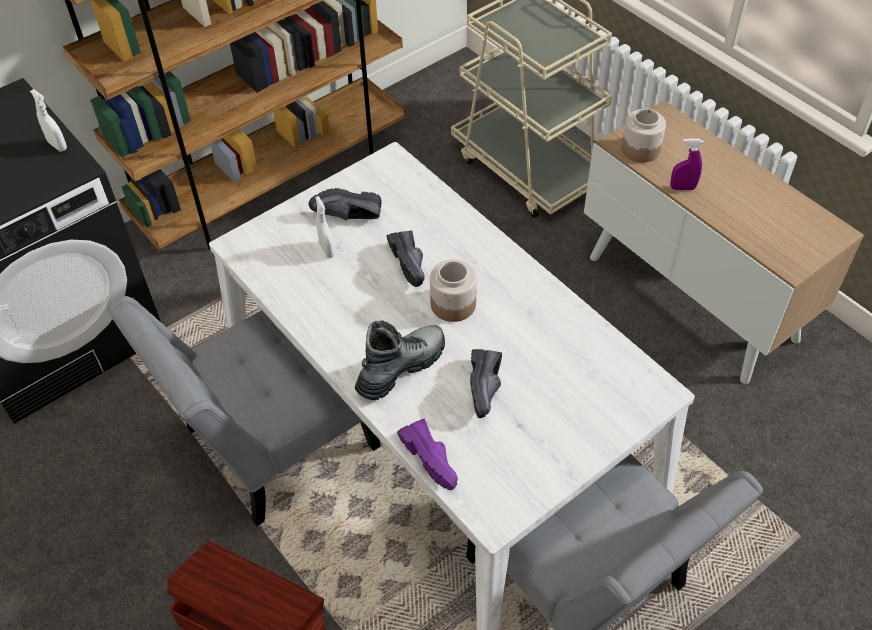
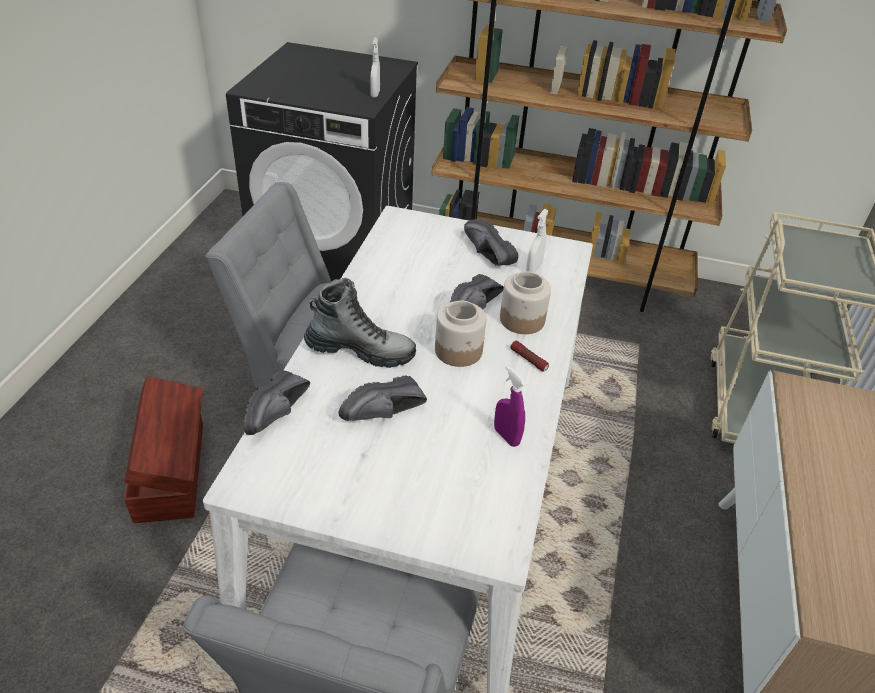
camera: 50 degrees right, 10 degrees down
(327, 250) = (440, 259): white spray bottle -> white spray bottle (533, 269)
(433, 459) = (280, 413): purple shoe -> black shoe
(498, 267) = (529, 360): none -> flashlight
(640, 149) = (809, 406): jar -> jar (522, 320)
(682, 188) = (805, 462): purple spray bottle -> purple spray bottle (506, 436)

